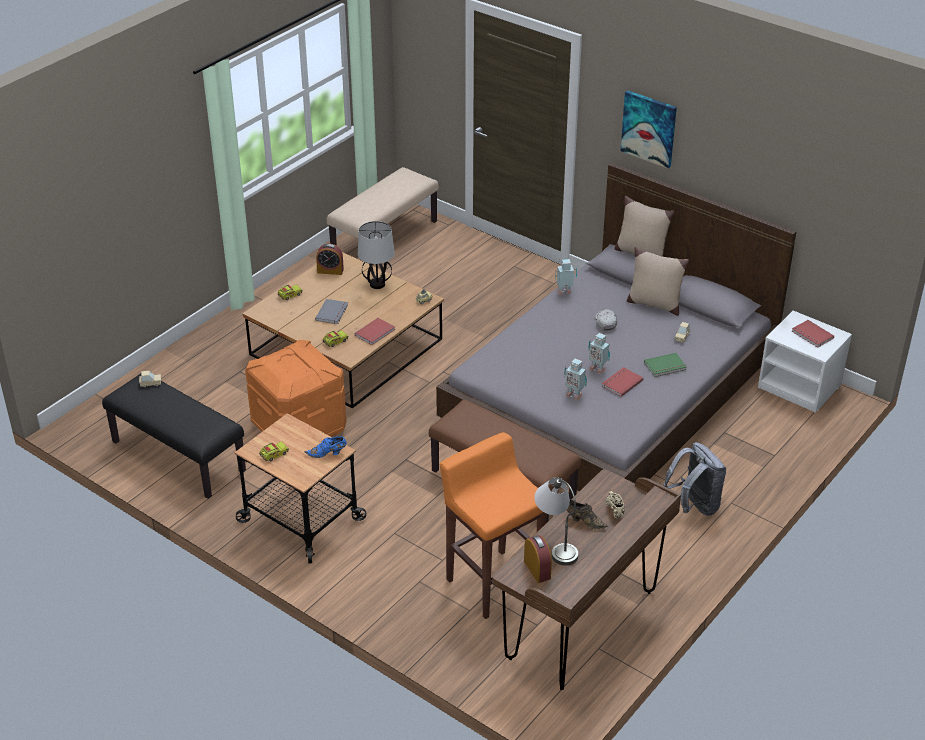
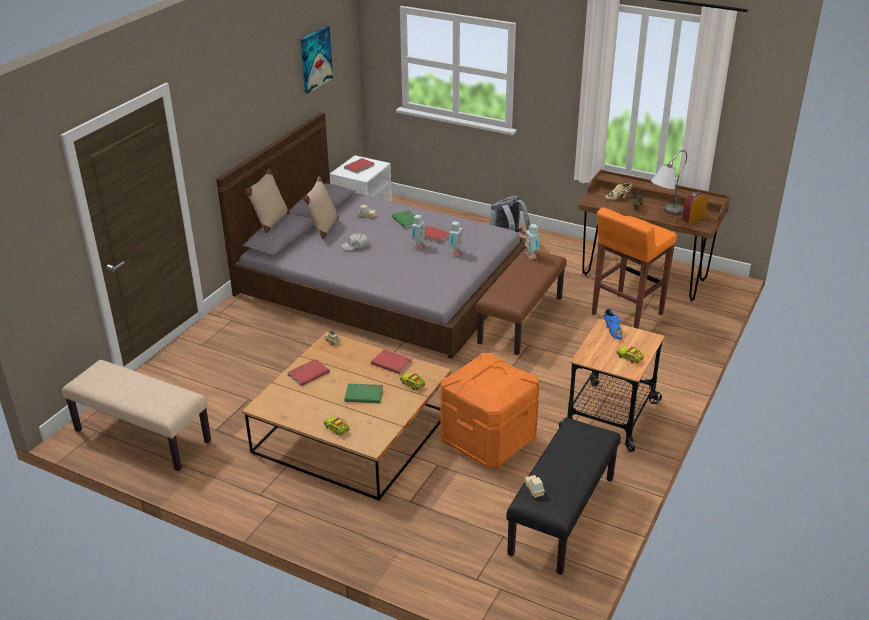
camera: 100 degrees left, 5 degrees down
(330, 271) = (285, 408): alarm clock -> none
(333, 313) = (363, 394): grey book -> green book
(377, 284) = (307, 373): table lamp -> red book
(564, 292) = (313, 267): toy robot -> toy robot (531, 256)
(649, 128) = (230, 122): picture -> picture (315, 59)

